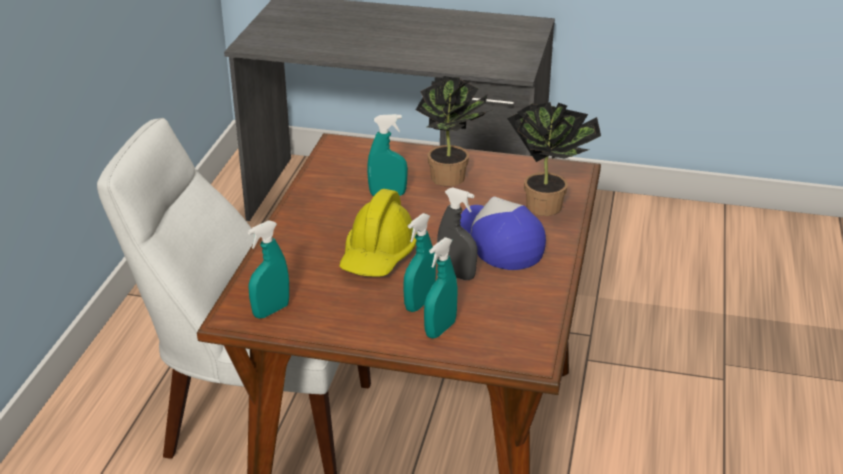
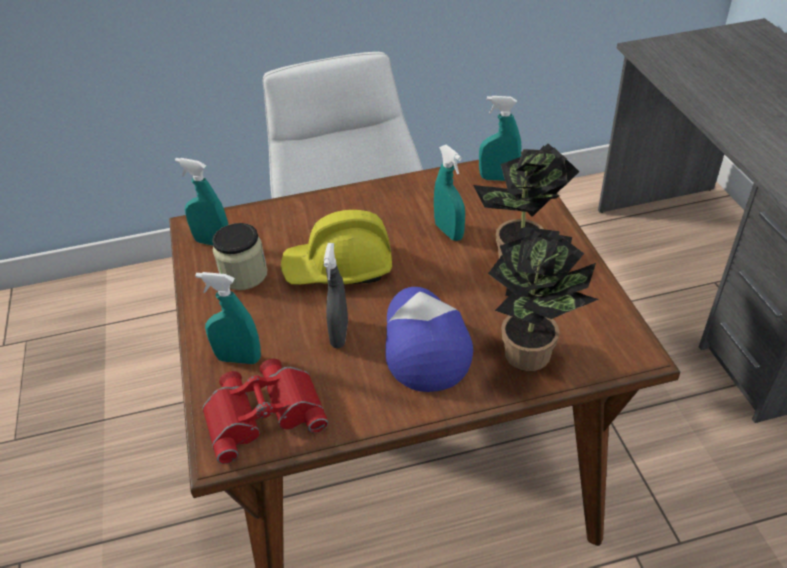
camera: 65 degrees right, 10 degrees up
(336, 304) = (244, 274): none -> jar
(419, 303) = (274, 327): turquoise spray bottle -> turquoise spray bottle (498, 178)
(499, 242) = (423, 343): cap -> cap turned 45 degrees counterclockwise
(509, 330) = (264, 412): none -> red binoculars

